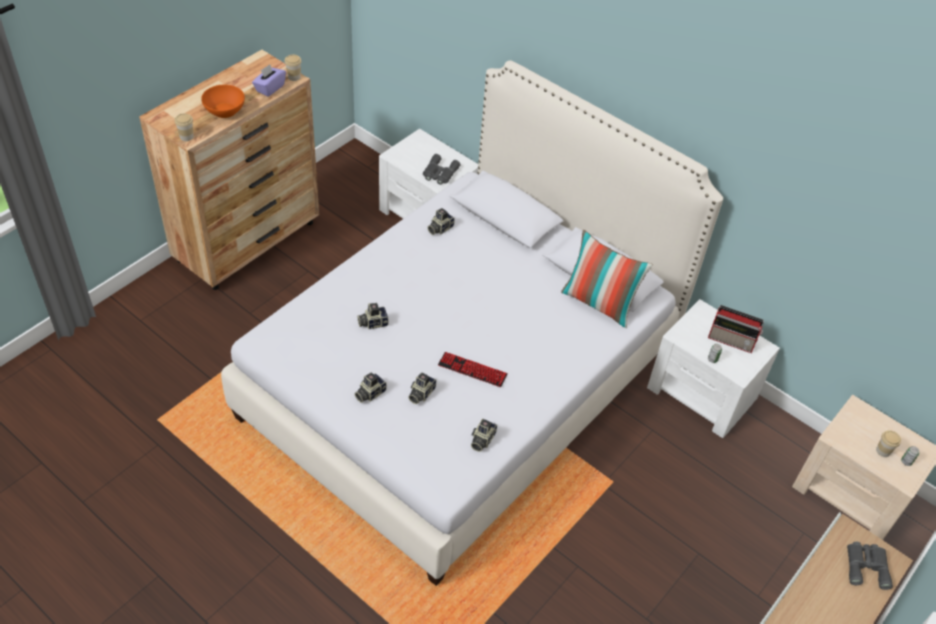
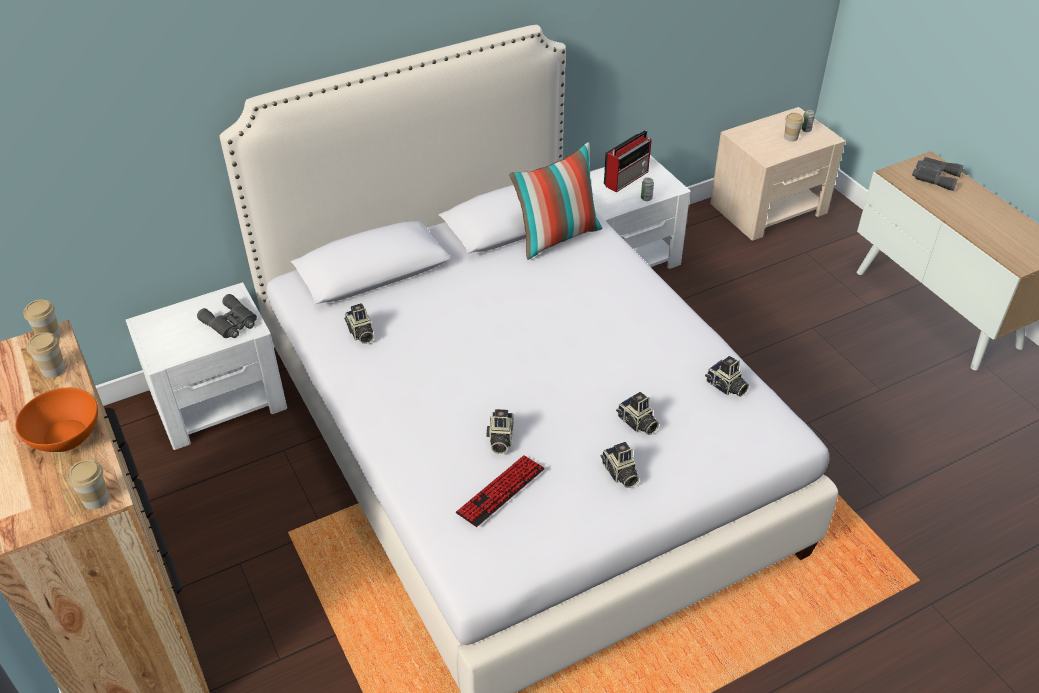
camera: 65 degrees left, 5 degrees down
(269, 88) = (53, 369): purple tissue box -> cup
(472, 370) = (617, 366): keyboard -> keyboard (501, 491)

